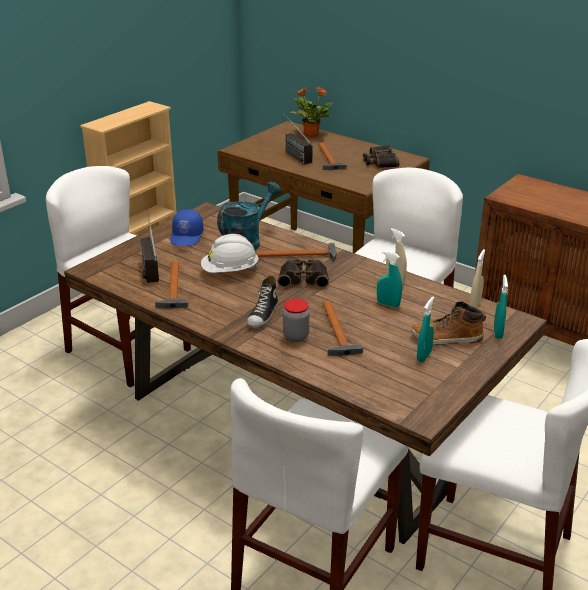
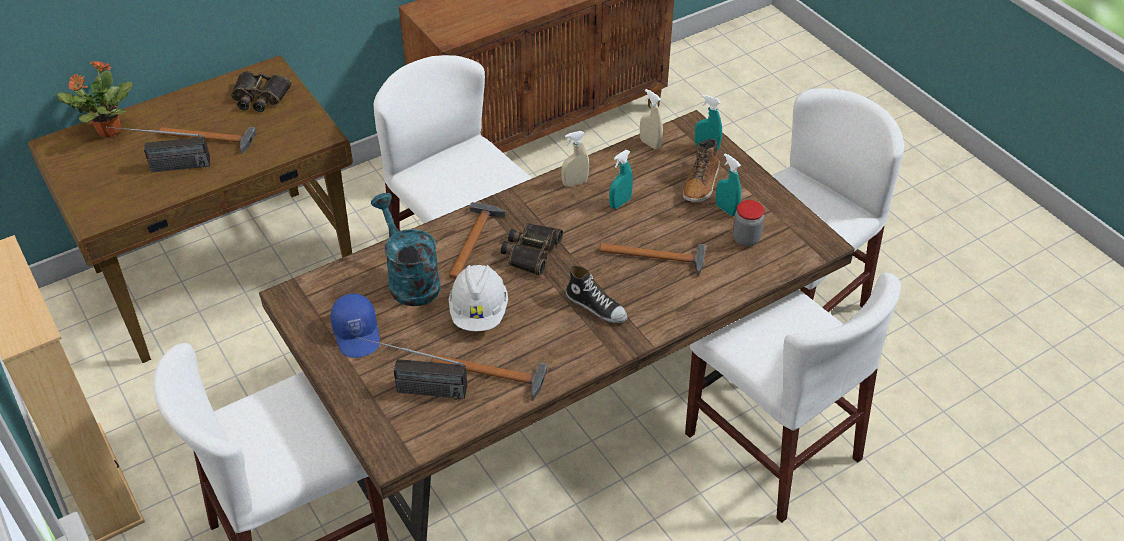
camera: 70 degrees left, 15 degrees up
(187, 237) = (357, 333): blue cap -> blue cap turned 45 degrees clockwise
(296, 336) = (652, 291): jar -> jar (746, 239)

